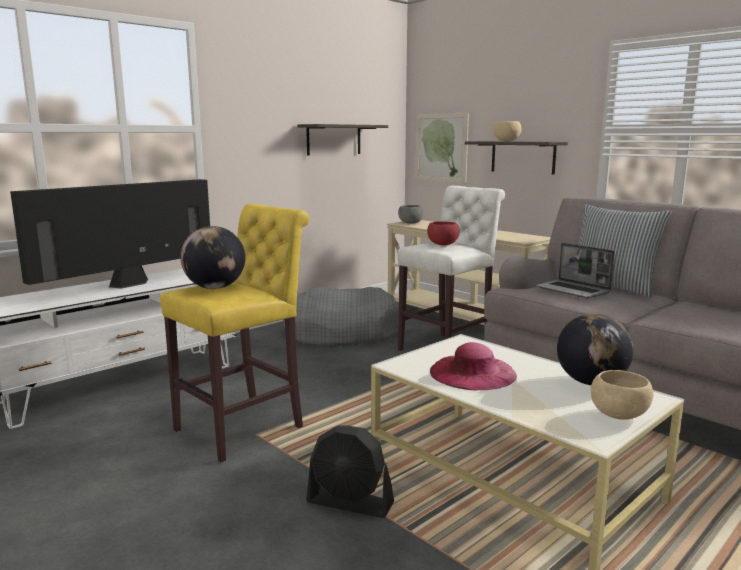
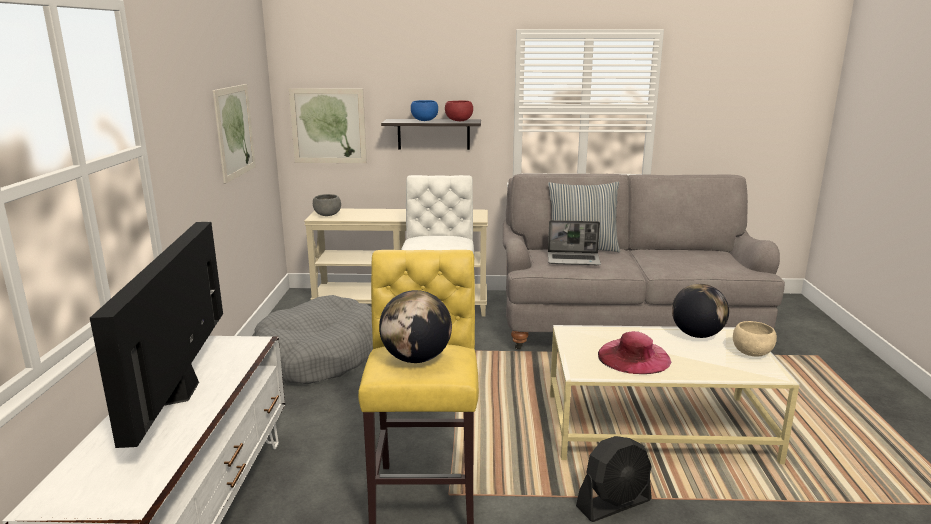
camera: 45 degrees left, 5 degrees up
(334, 139) = (234, 131): shelf -> picture
(443, 244) = (439, 240): red bowl -> red bowl (459, 121)
(506, 141) = (424, 121): beige bowl -> blue bowl

